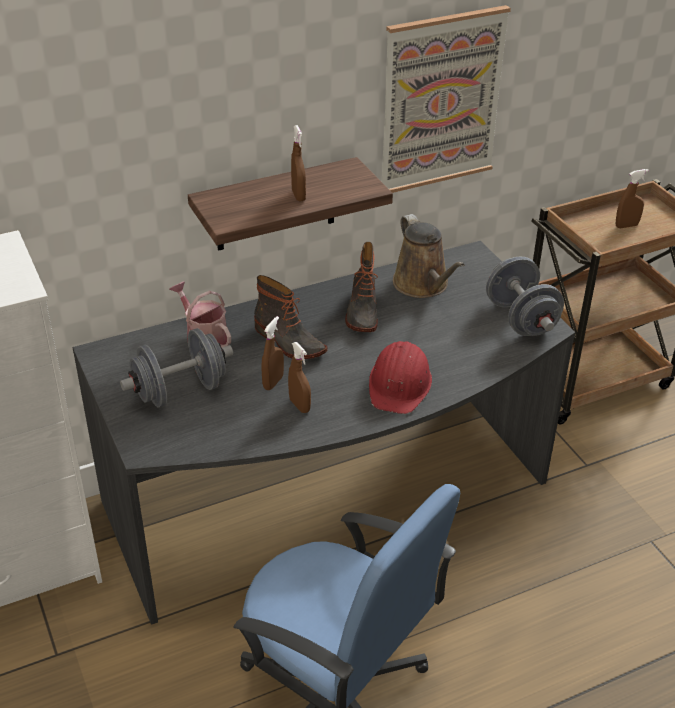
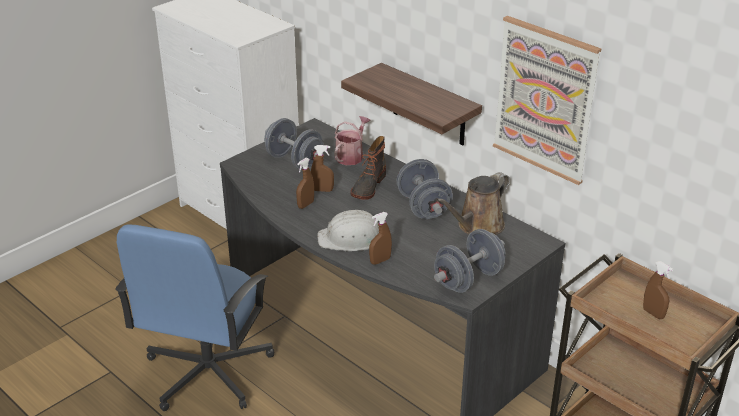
camera: 70 degrees right, 5 degrees down
(298, 195) = (408, 95): brown spray bottle -> brown spray bottle (380, 261)
(361, 311) = (423, 207): boot -> grey dumbbell
(400, 384) = (351, 238): red hard hat -> white hard hat

